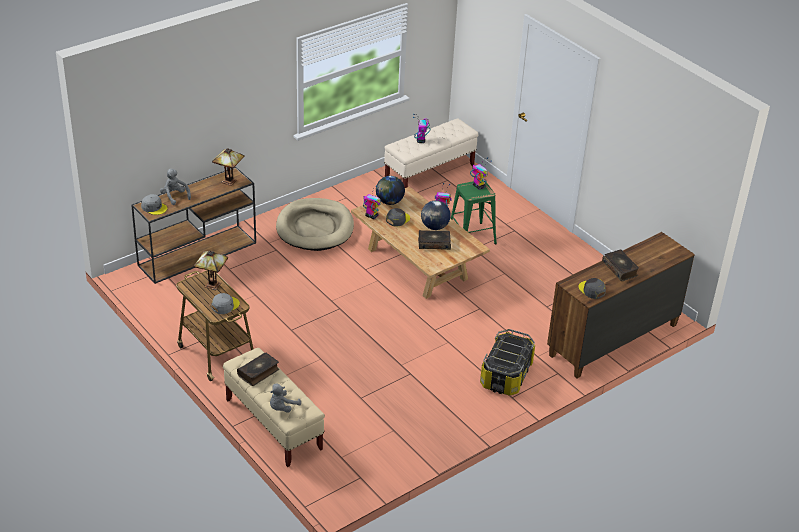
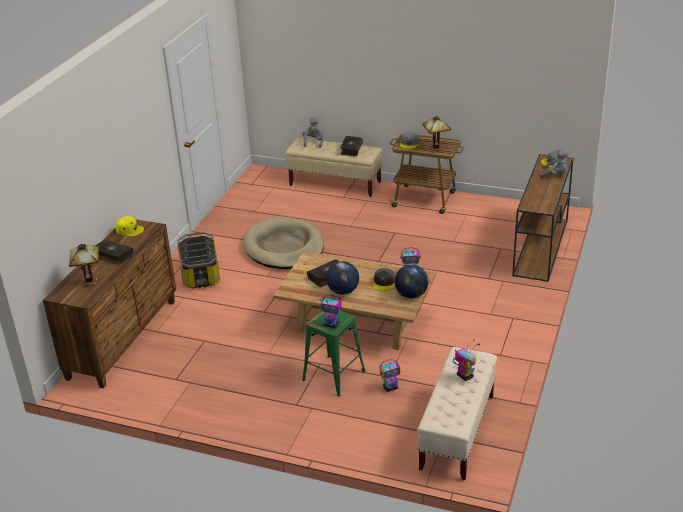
camera: 150 degrees right, 5 degrees down
(229, 180) = (538, 202): table lamp -> table lamp (90, 283)
(315, 228) = (485, 311): beige dog bed -> beige dog bed (284, 247)
(591, 290) = (130, 230): grey cap -> yellow cap

